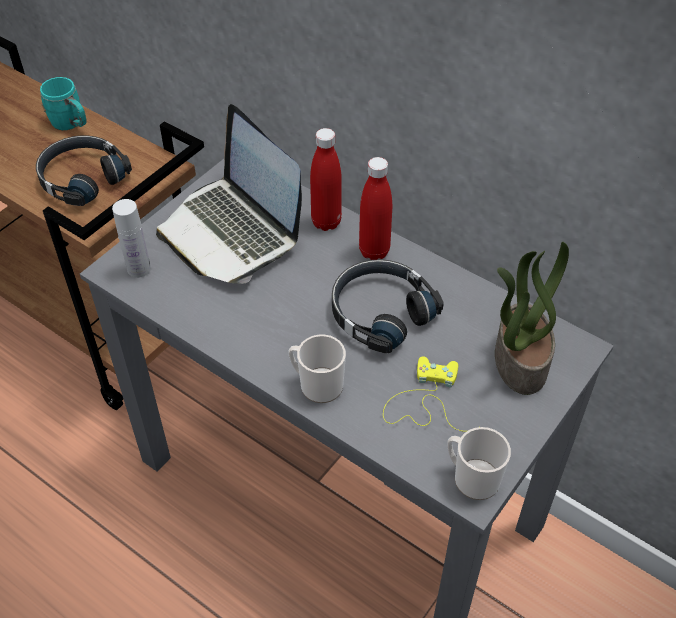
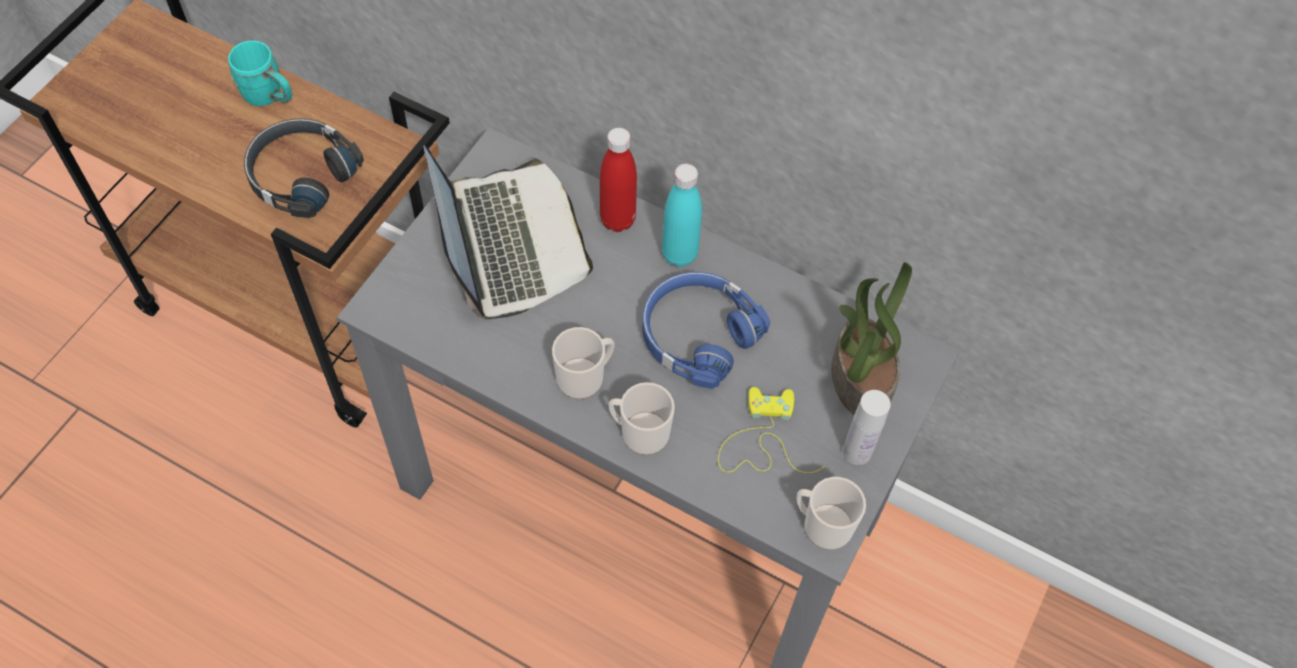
camera: 10 degrees left, 10 degrees up
(139, 269) = (407, 304): white bottle -> white bottle (857, 451)
(232, 231) = (508, 243): laptop -> laptop turned 150 degrees counterclockwise
(277, 336) = (585, 377): none -> mug
(374, 251) = (679, 254): red bottle -> turquoise bottle
(380, 312) = (697, 334): black headphones -> blue headphones

